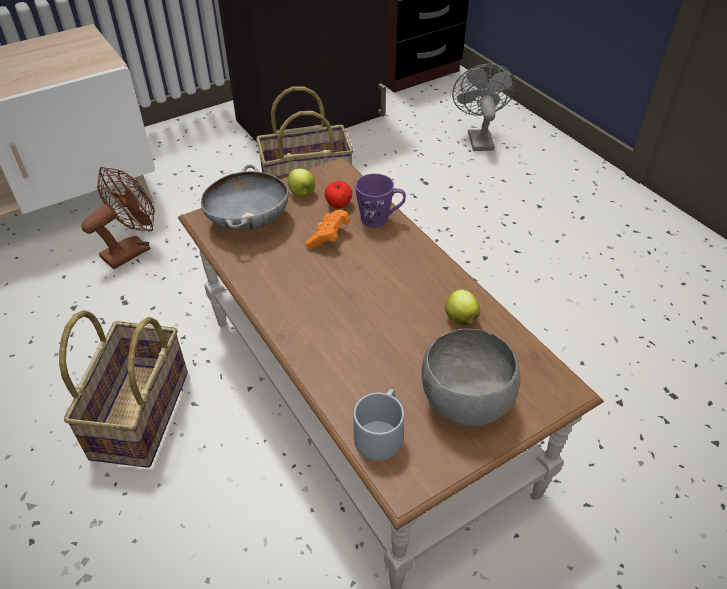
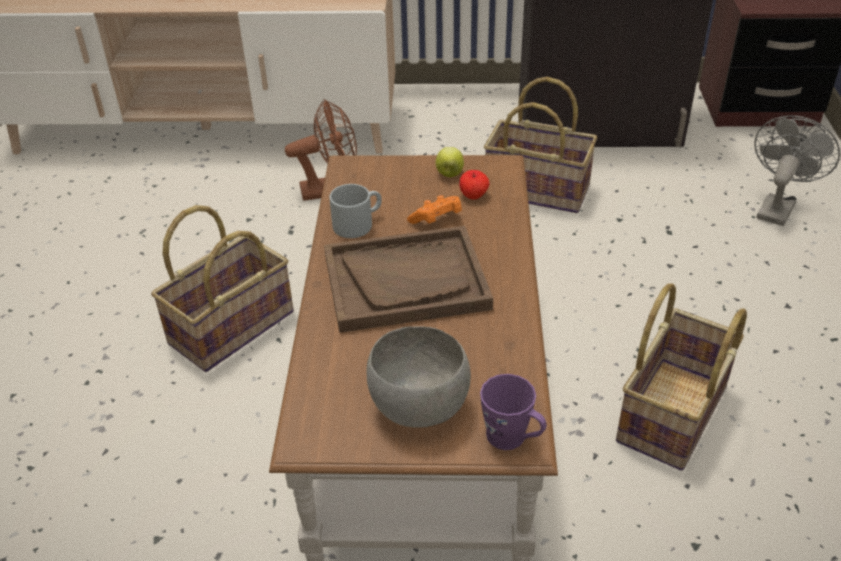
camera: 35 degrees right, 5 degrees down
(248, 221) = (380, 180): grey bowl -> none
(354, 300) = (406, 281): none -> brown tray
(380, 219) = (499, 223): purple mug -> purple mug (512, 438)
(380, 432) = (323, 393): grey mug -> grey mug (358, 223)
(460, 318) = (487, 337): apple -> none
(535, 316) = (674, 415): none -> basket

